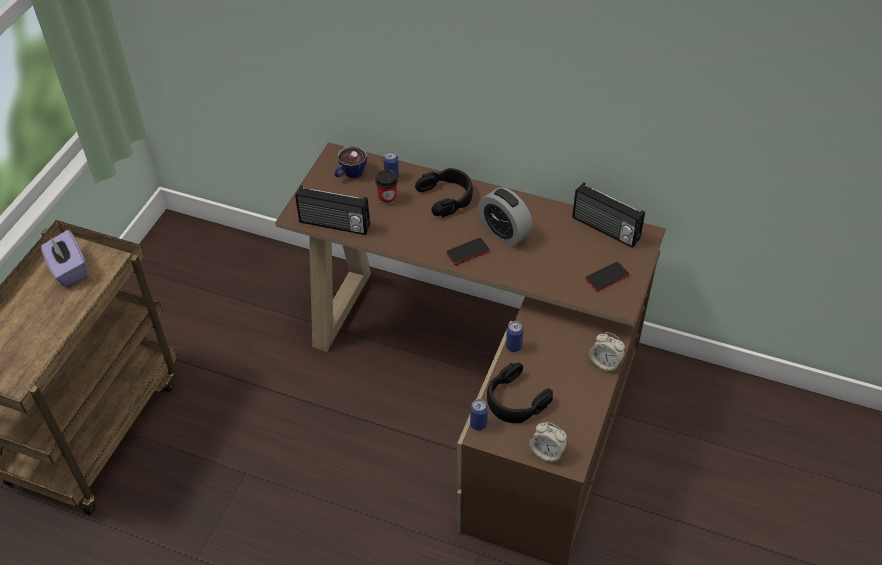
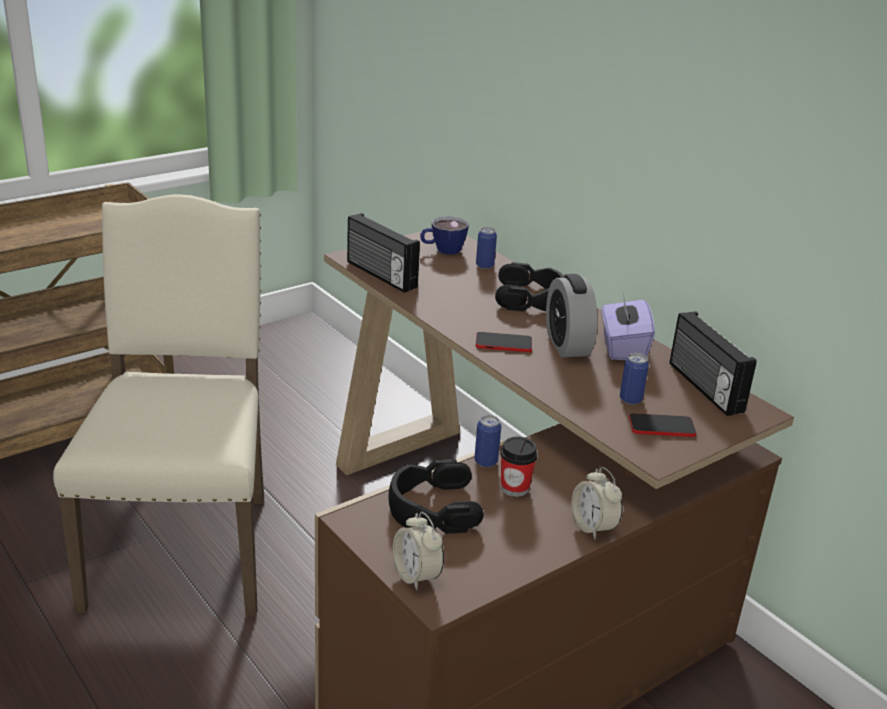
camera: 30 degrees right, 20 degrees down
(69, 270) = (99, 220): purple tissue box -> purple tissue box (622, 347)
(274, 469) = (185, 547): none -> beige chair
(387, 199) = (461, 277): cup -> cup (515, 488)
(478, 424) = (360, 509): can -> can (630, 399)

